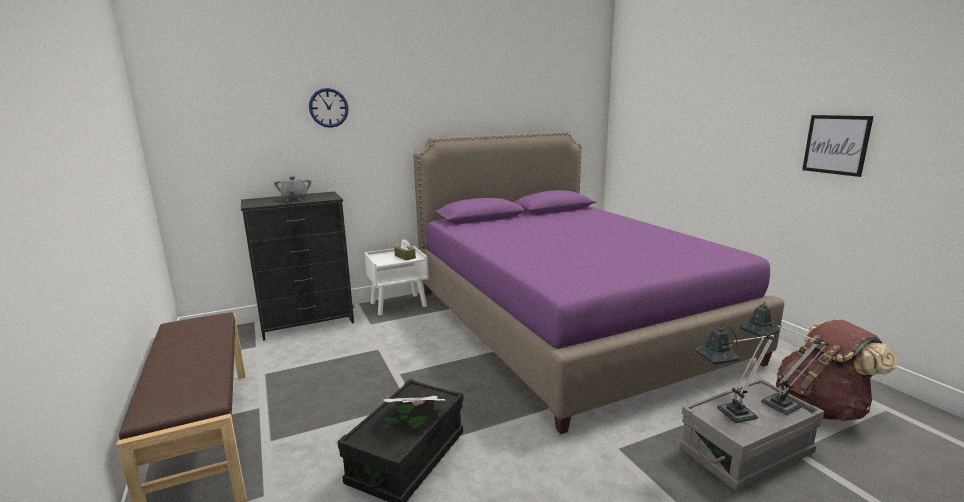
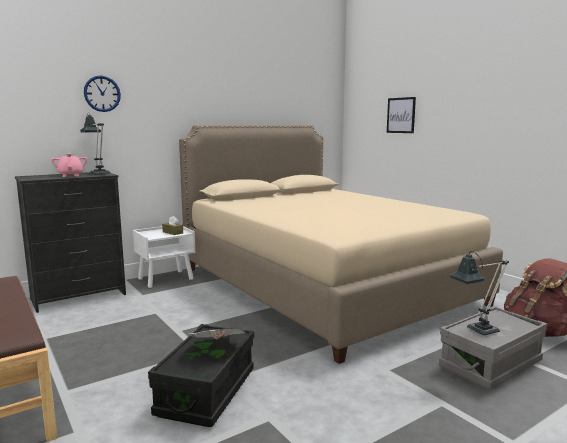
camera: 10 degrees left, 5 degrees down
(295, 199) = (70, 175): grey teapot -> pink teapot
(566, 323) = (323, 285): purple bed -> beige bed
(772, 401) = (507, 320): table lamp -> table lamp (98, 173)
(836, 144) = (530, 126): picture -> picture (401, 115)

